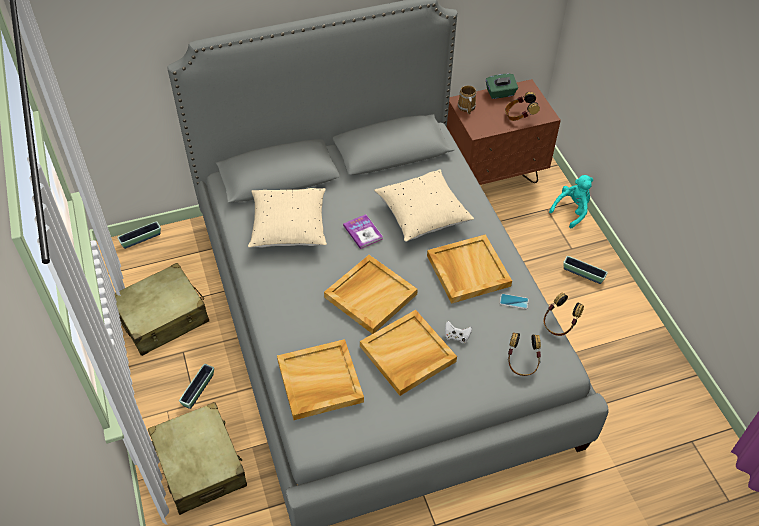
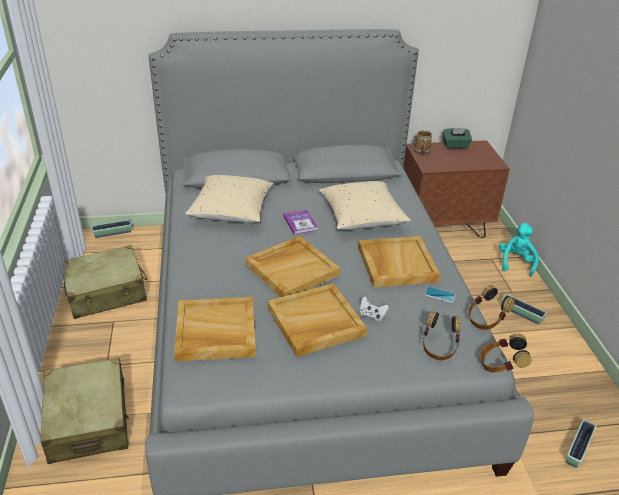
camera: 10 degrees right, 15 degrees down
(198, 390) = (114, 355): planter -> planter (578, 448)
(519, 116) = (470, 162): headphones -> headphones (500, 366)
(572, 211) = (515, 263): turquoise plush toy -> turquoise plush toy turned 45 degrees counterclockwise

